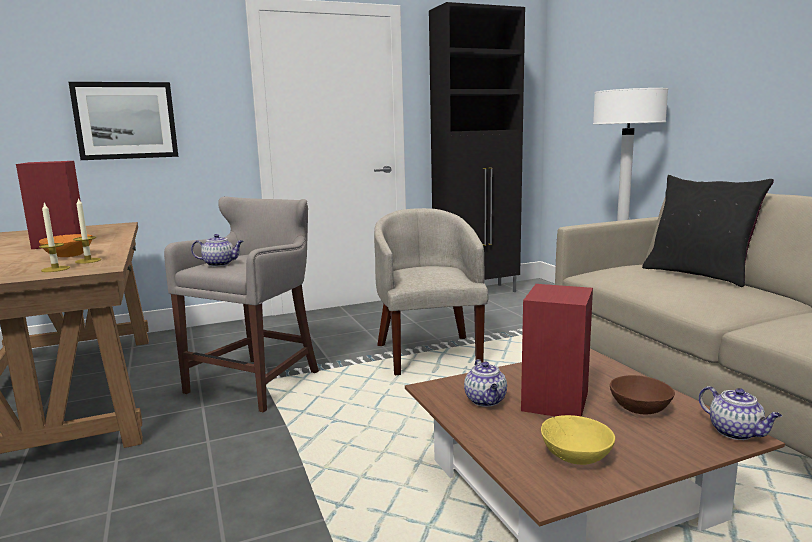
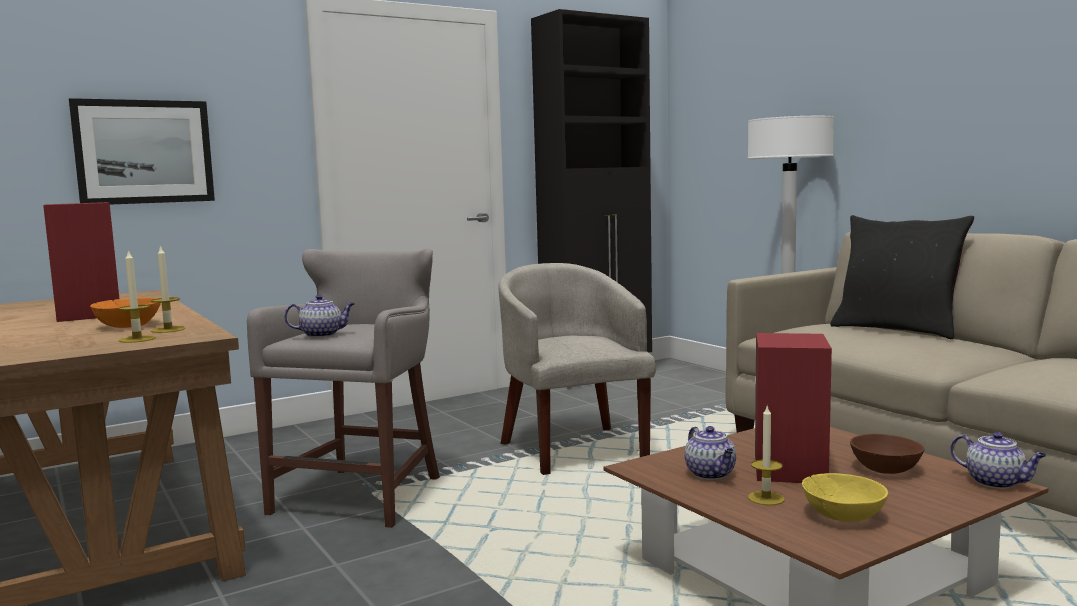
camera: 10 degrees left, 5 degrees down
(518, 430) = (766, 498): none -> candle

